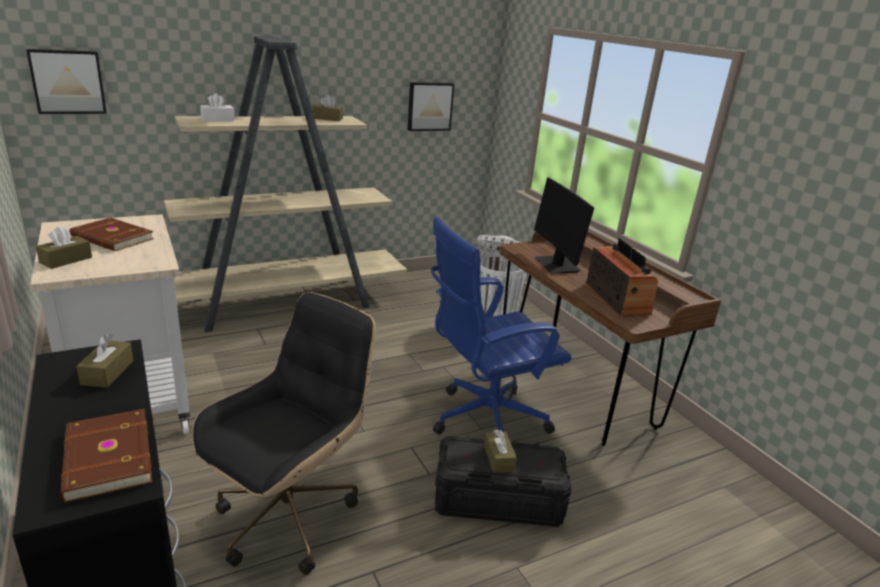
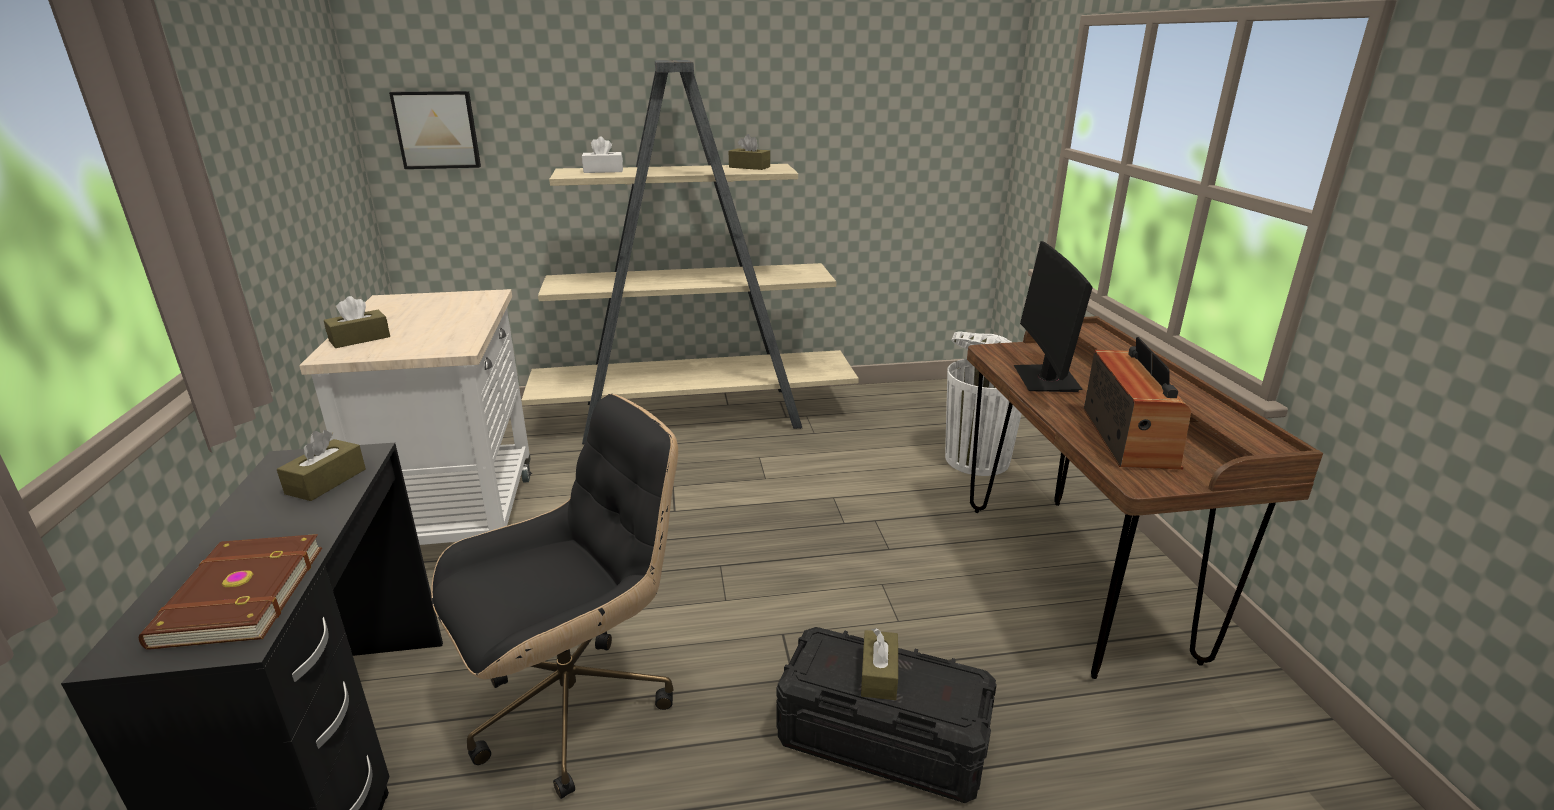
camera: 20 degrees right, 0 degrees up
(111, 238) = (430, 315): brown book -> none
(429, 106) = (906, 148): picture -> none
(484, 422) = (906, 611): blue office chair -> none

